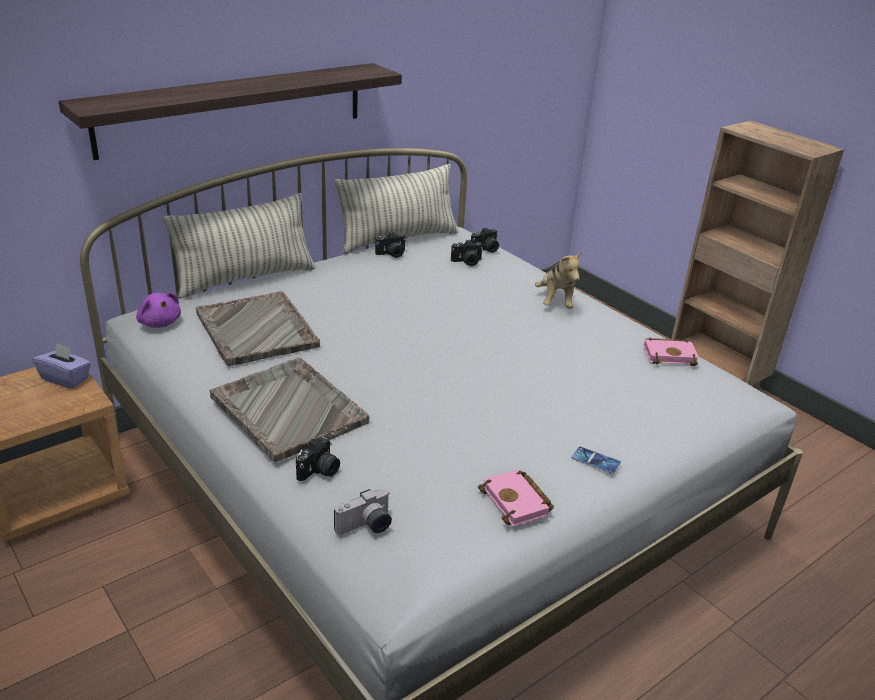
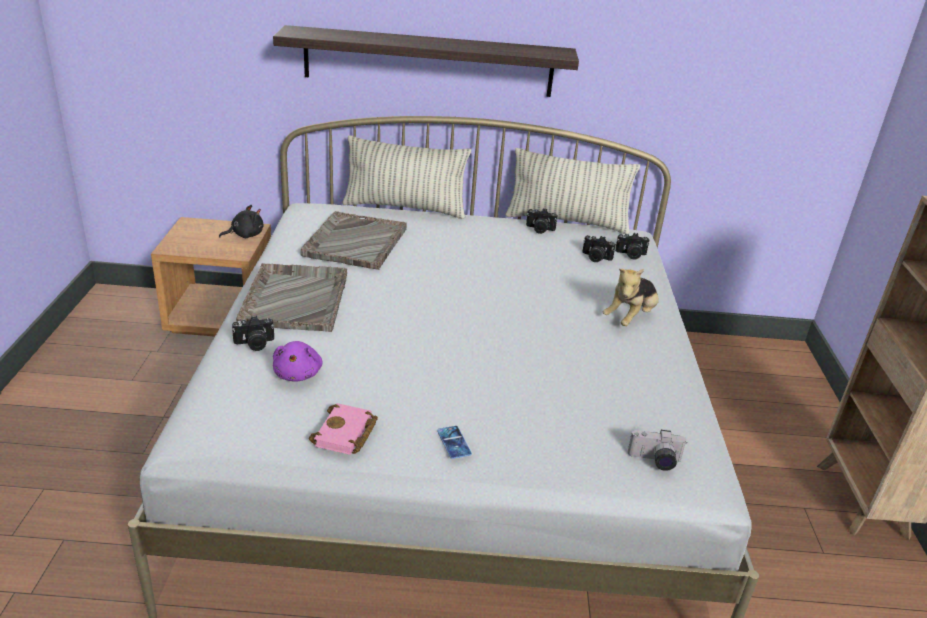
camera: 40 degrees right, 0 degrees up
(65, 378) = (245, 235): purple tissue box -> black plush toy
(159, 323) = (308, 214): purple plush toy -> purple plush toy (298, 374)
(366, 527) = (226, 391): camera -> camera (654, 461)
(670, 355) = (669, 405): pink book -> none

